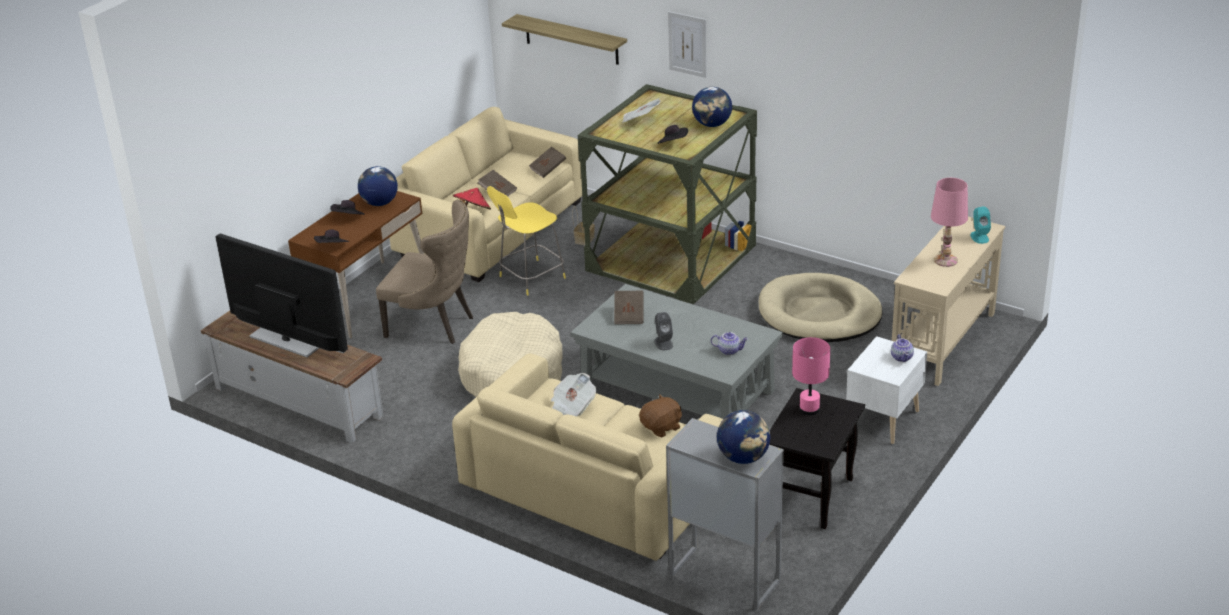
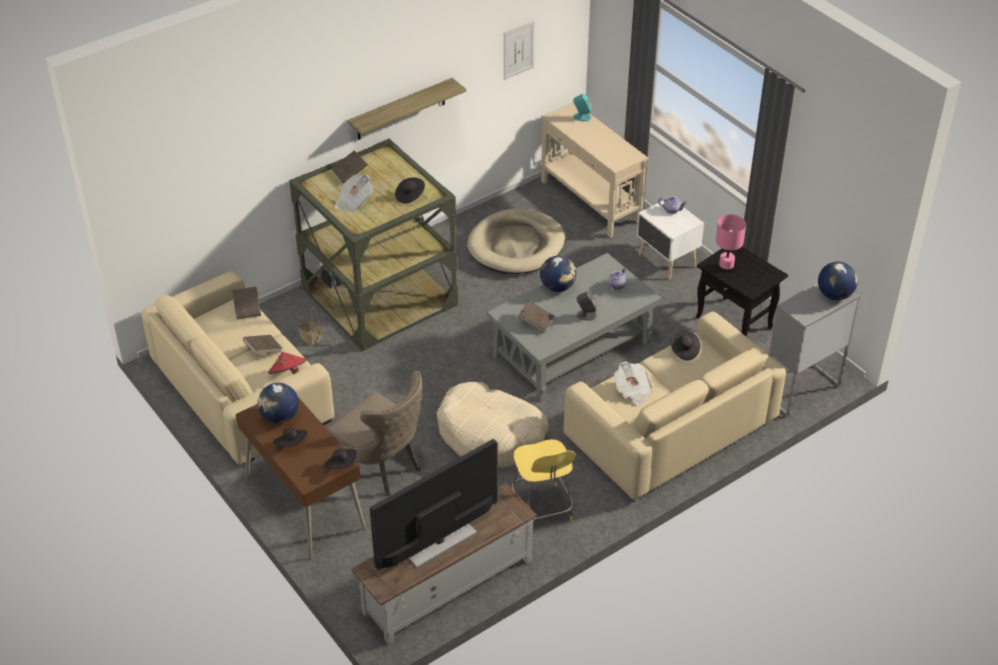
camera: 70 degrees left, 10 degrees up
(434, 325) = (382, 467): beige chair -> beige chair turned 90 degrees clockwise
(530, 278) = (348, 387): yellow stool -> yellow stool (542, 510)
(571, 39) = (205, 189): shelf -> shelf (401, 110)
(661, 427) = (684, 350): brown plush toy -> black hat
(682, 107) = (349, 173): none -> brown book
(687, 44) = (320, 123): picture -> picture (518, 50)
(712, 125) = (393, 167): globe -> globe (558, 287)
(945, 260) = (602, 141): pink table lamp -> none

